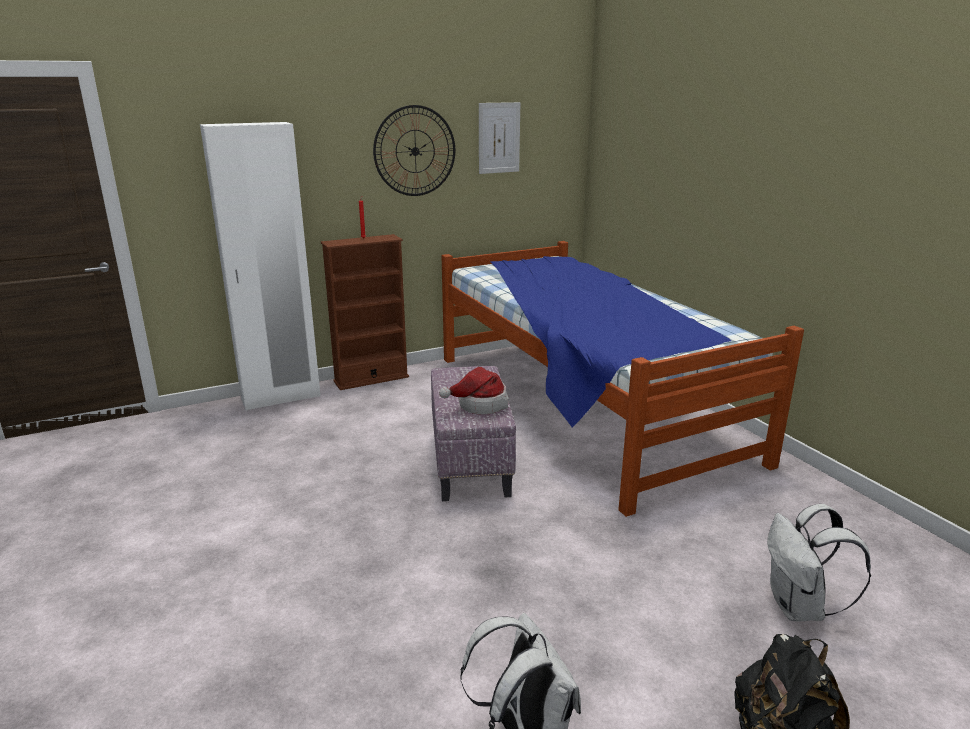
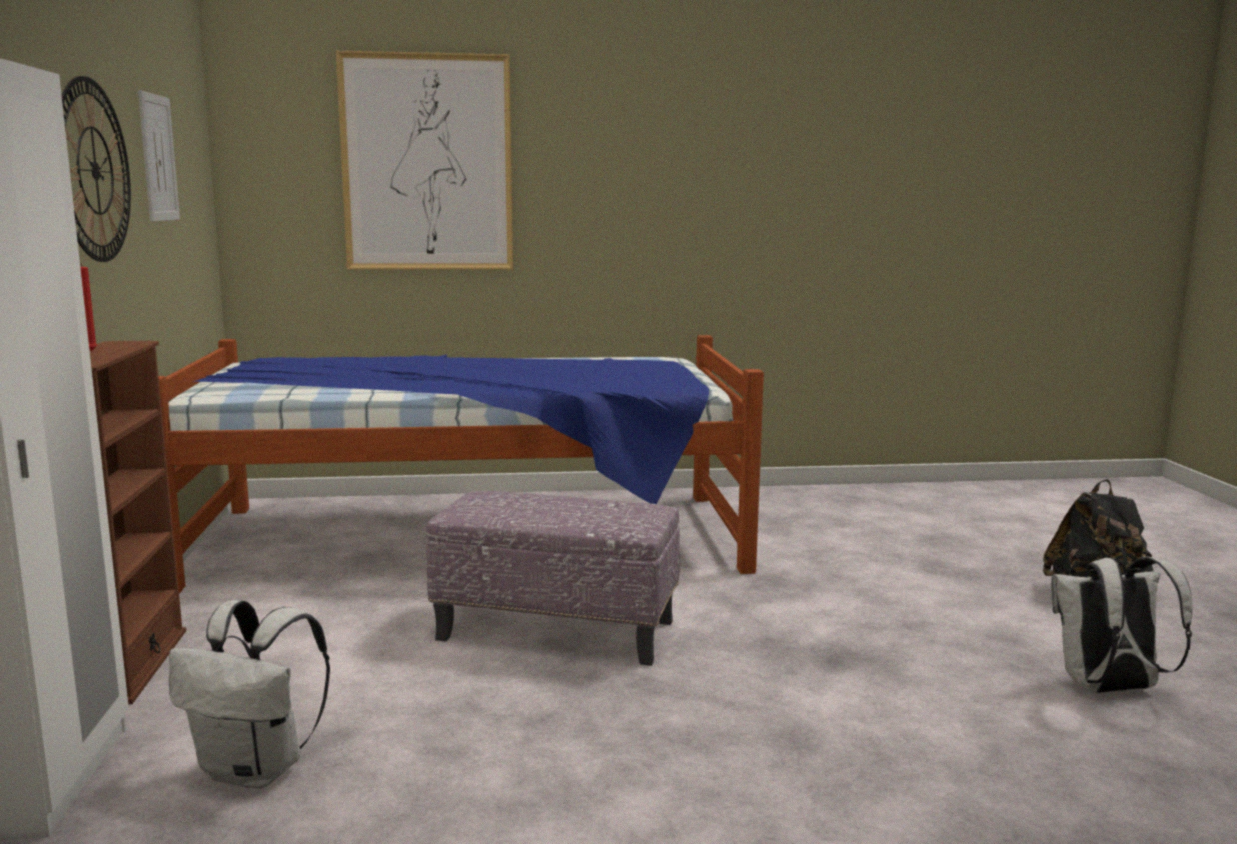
camera: 70 degrees left, 10 degrees down
(479, 404) = (613, 507): hat -> none
(674, 143) = (427, 163): none -> picture
(799, 608) = (929, 546): white backpack -> white backpack (257, 770)

